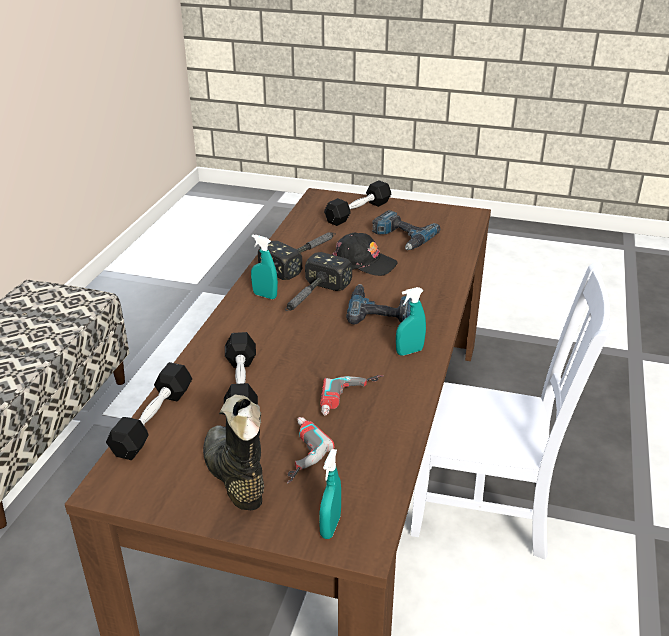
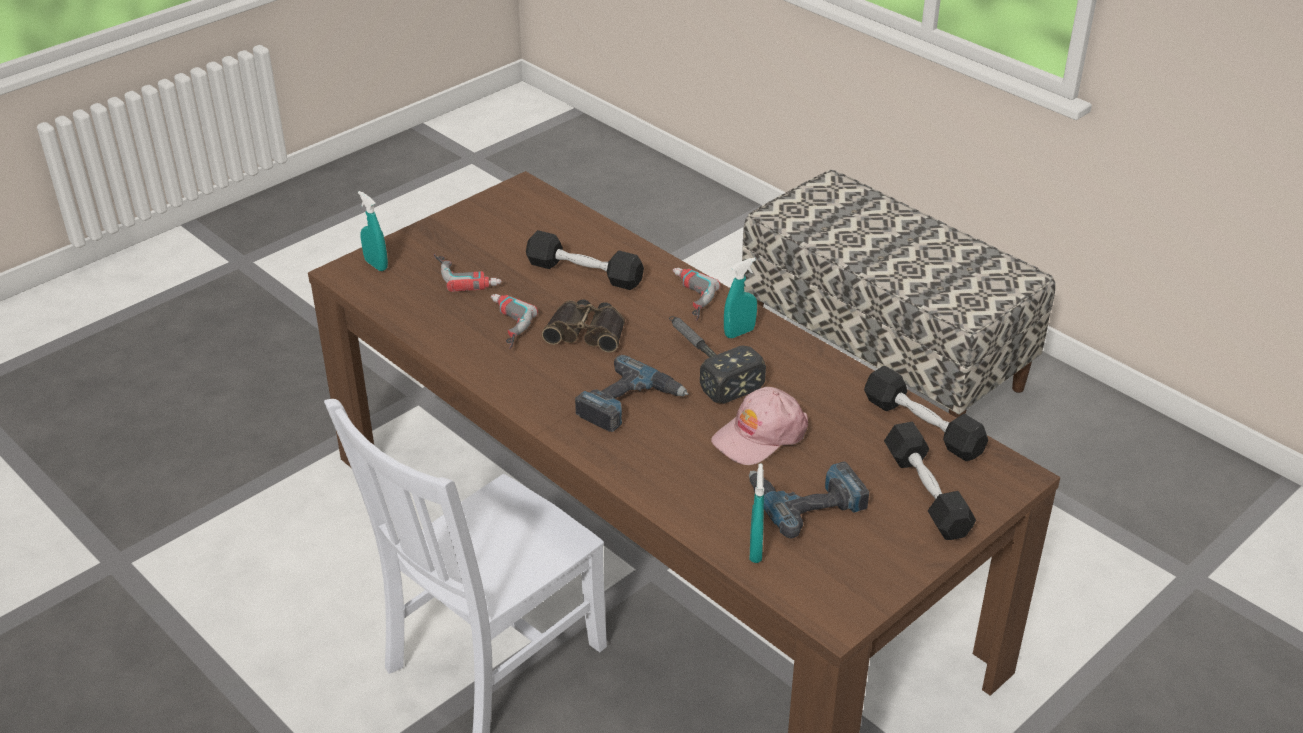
camera: 120 degrees right, 5 degrees up
(153, 421) = (581, 220): black dumbbell -> black dumbbell (922, 426)
(233, 476) = (475, 240): black boot -> none
(240, 328) = (686, 298): none -> power drill
(304, 259) = (808, 389): hammer -> none
(321, 355) = (587, 332): none -> binoculars
(364, 262) = (759, 435): black cap -> pink cap
(409, 351) = (537, 390): turquoise spray bottle -> turquoise spray bottle (755, 550)

